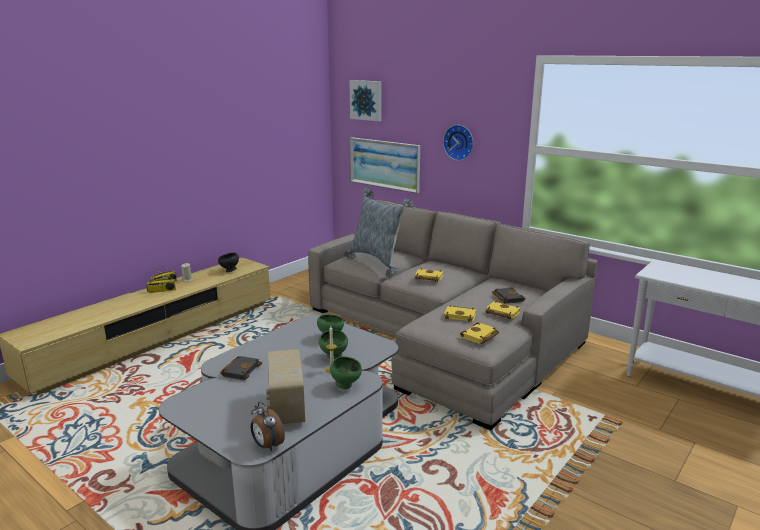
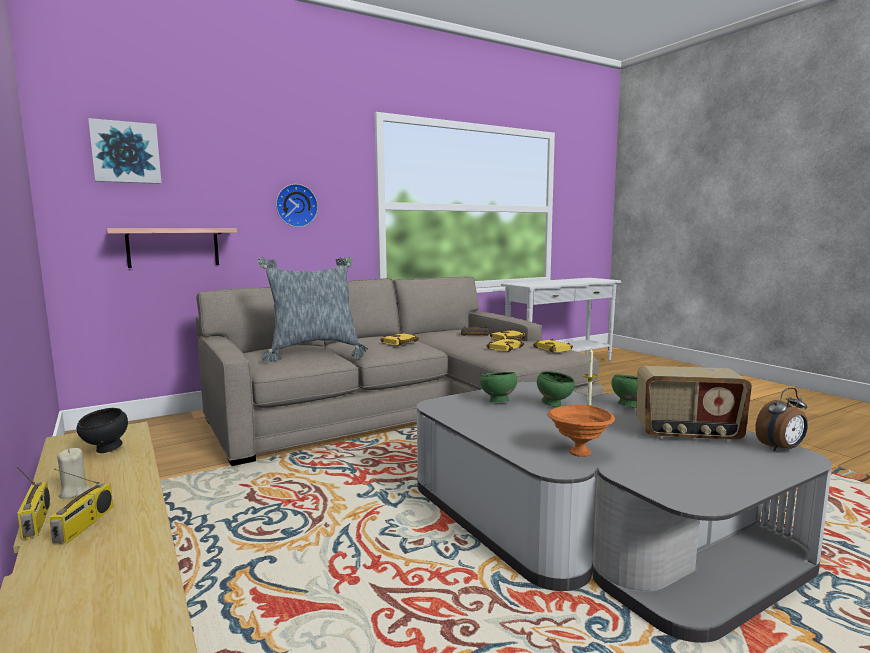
camera: 70 degrees left, 10 degrees down
(240, 370) = (578, 452): black book -> orange bowl
(384, 164) = (173, 247): picture -> shelf

